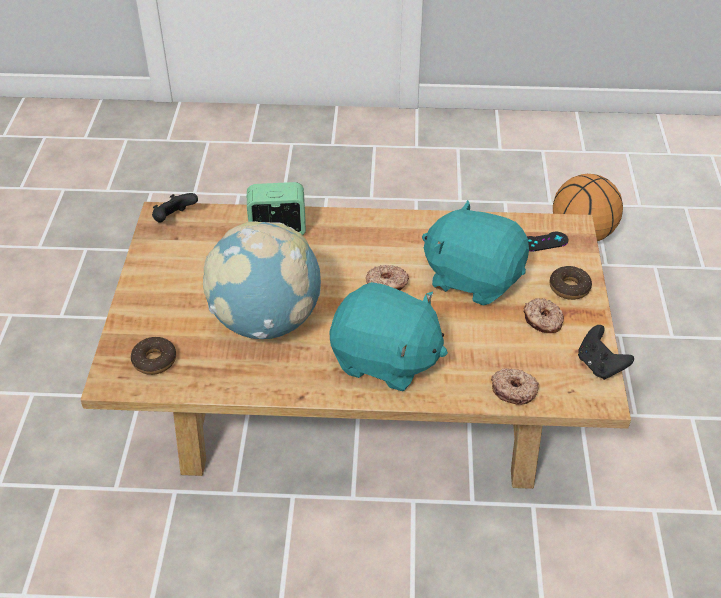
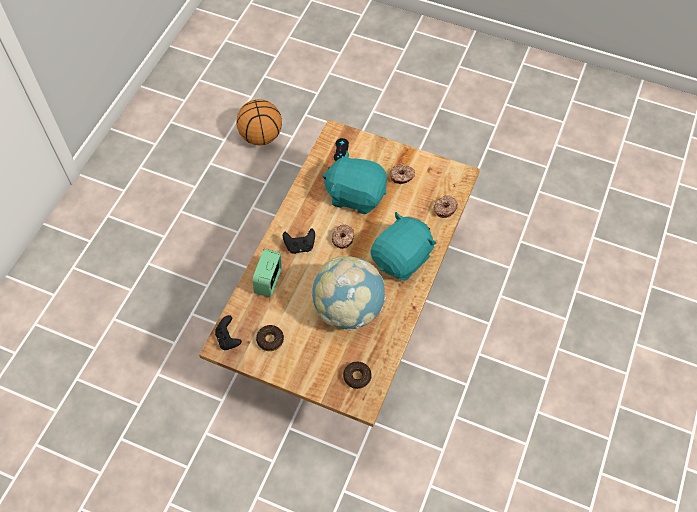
camera: 70 degrees left, 15 degrees up
(473, 278) = (355, 195): turquoise plush toy -> turquoise plush toy turned 60 degrees clockwise
(569, 288) = (382, 154): donut -> donut (270, 340)
(599, 365) = (442, 166): black game controller -> black game controller (300, 246)

